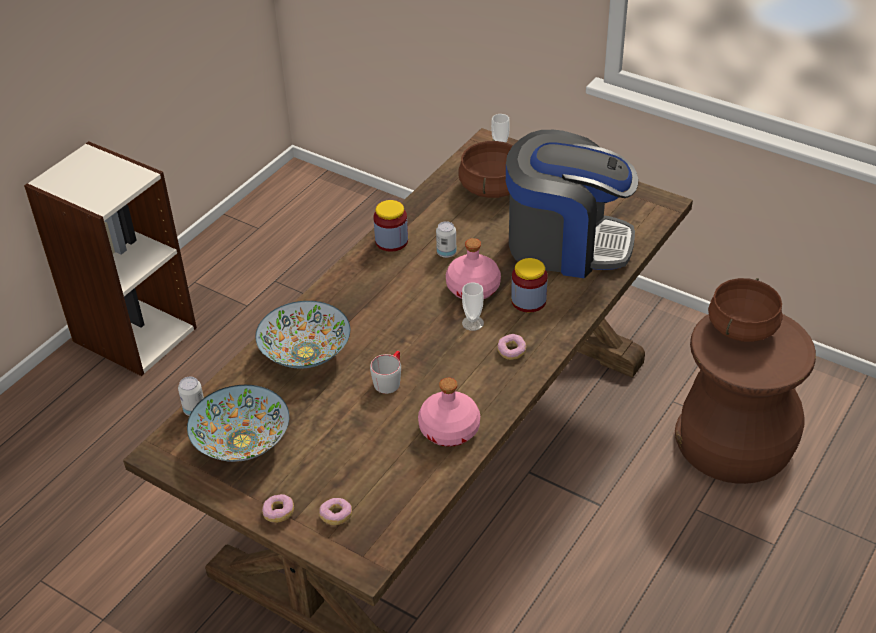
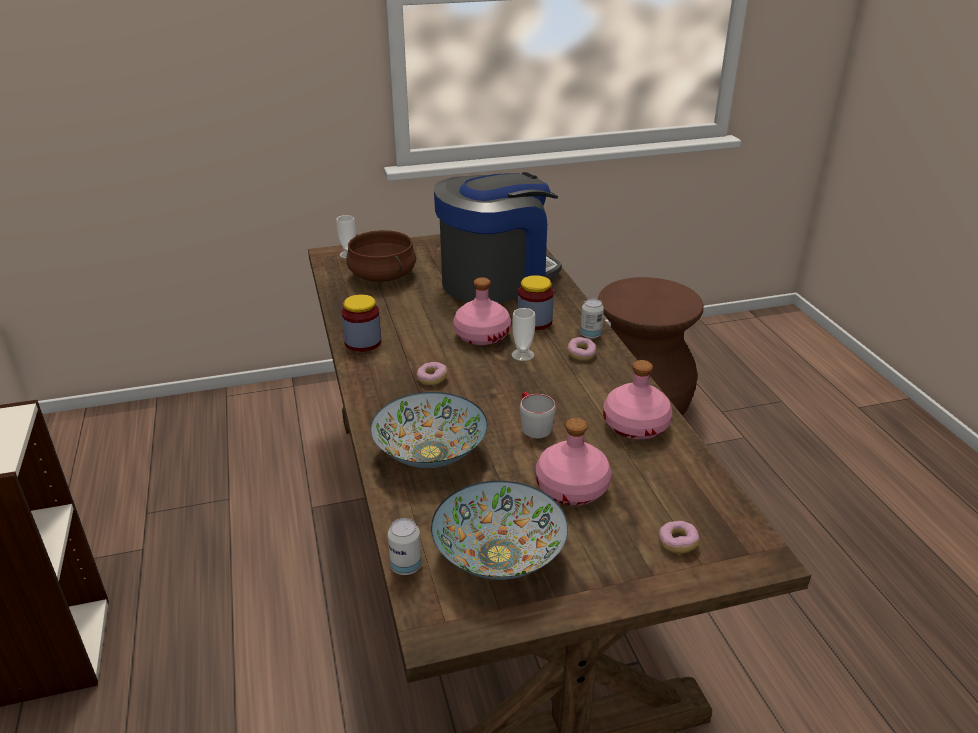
camera: 50 degrees left, 10 degrees down
(279, 513) = (633, 581): donut -> donut (432, 379)
(340, 437) = (571, 488): none -> pink bottle
(446, 253) = (421, 327): can -> can (590, 335)
(741, 326) = (628, 294): brown cooking pot -> none

